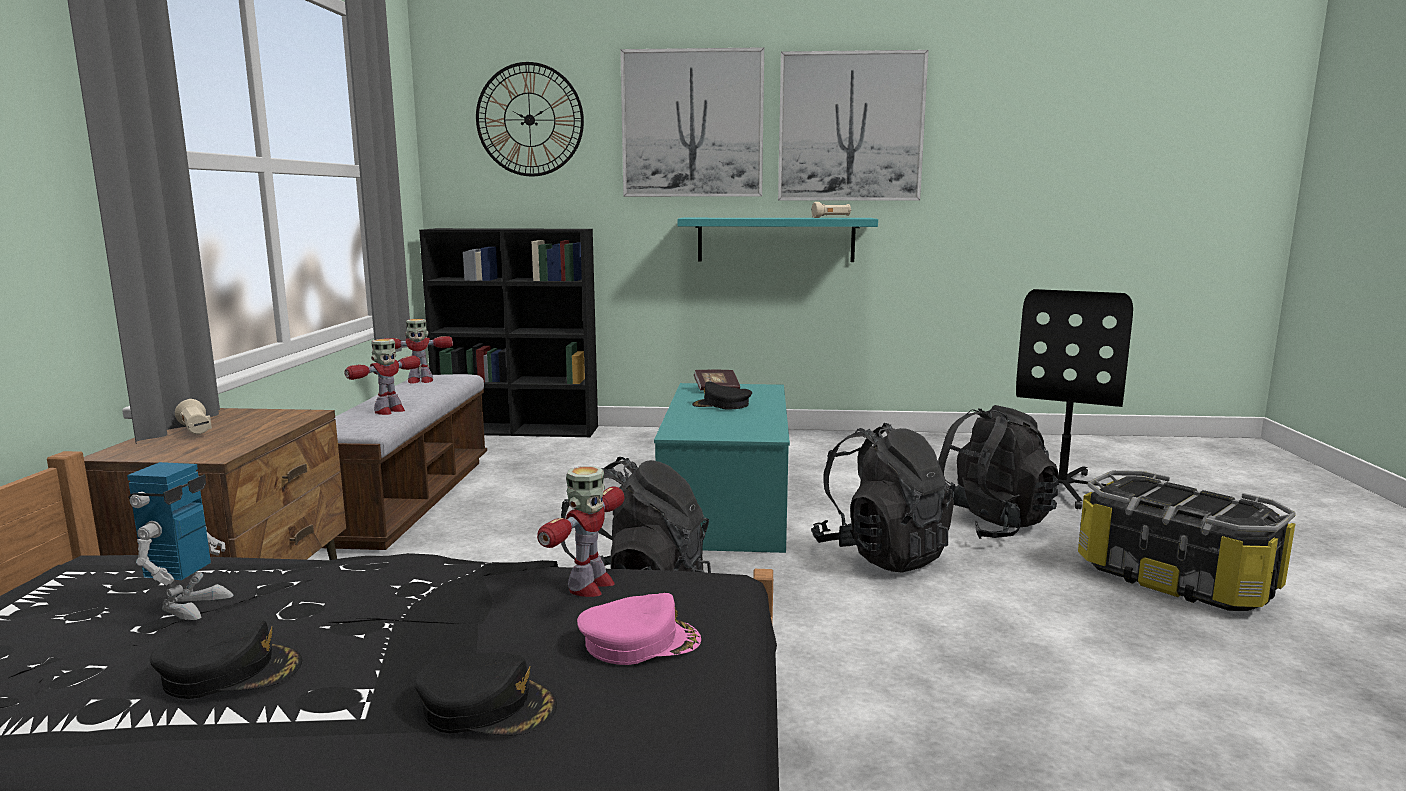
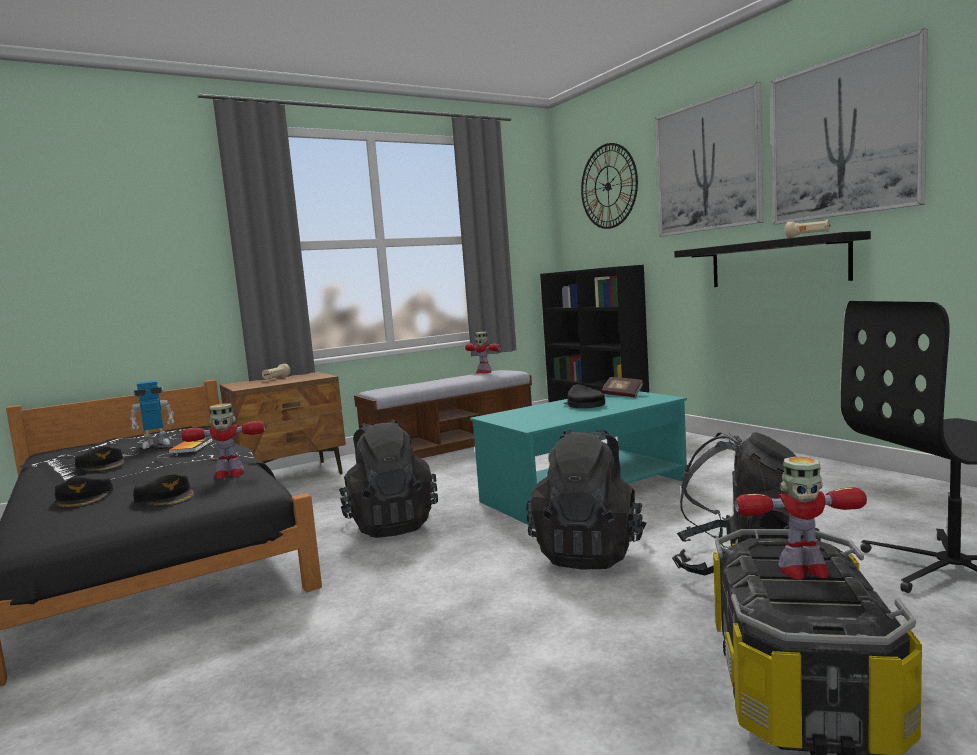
camera: 55 degrees right, 5 degrees down
(318, 583) = (191, 447): none -> book
(389, 411) = (416, 385): toy robot -> toy robot (802, 570)
(639, 641) = (165, 497): pink cap -> black cap
(776, 239) = (776, 262): turquoise shelf -> black shelf

